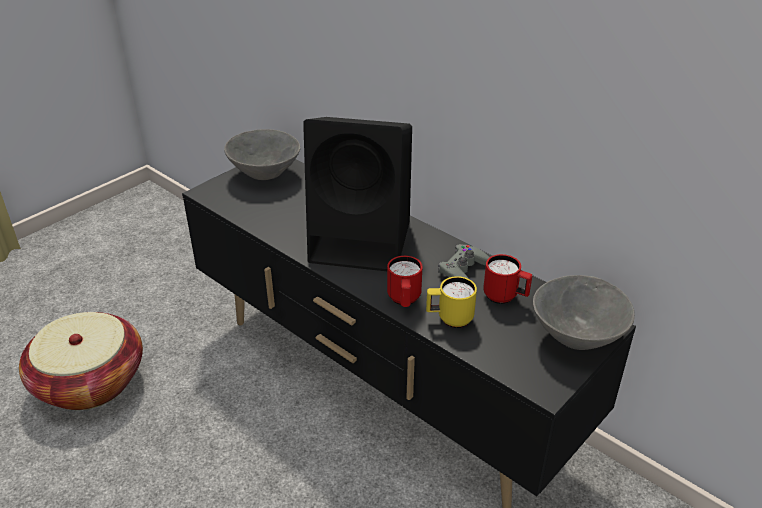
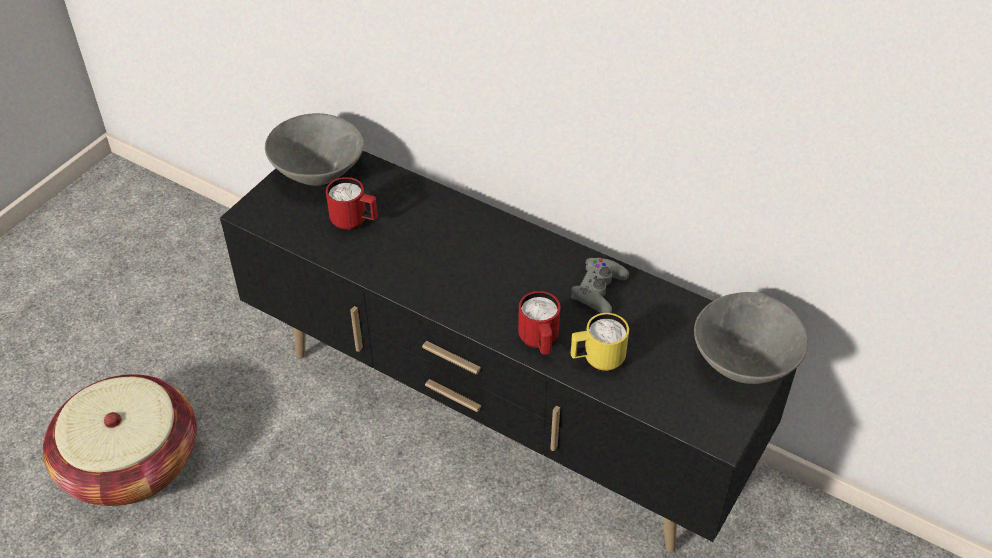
camera: 10 degrees left, 10 degrees up
(363, 241) = (471, 264): black speaker -> none
(505, 297) = (654, 322): red mug -> red mug (354, 222)

